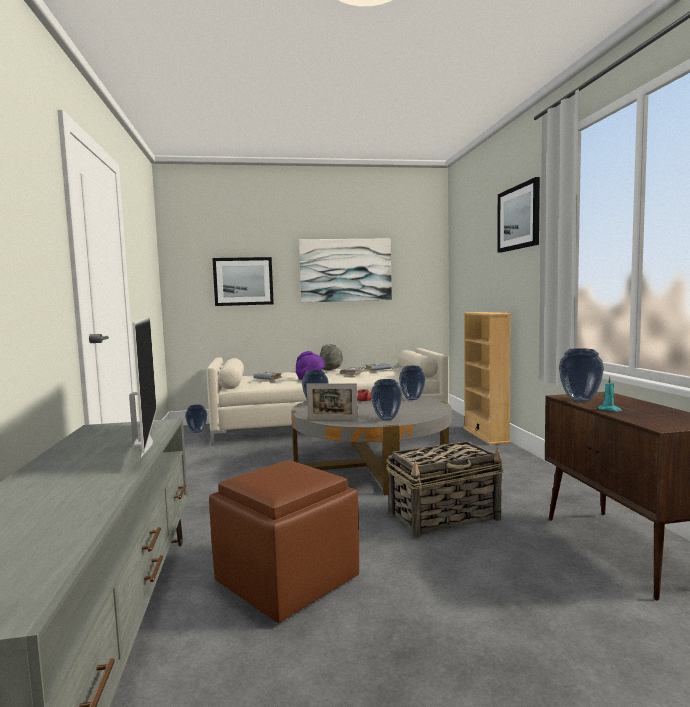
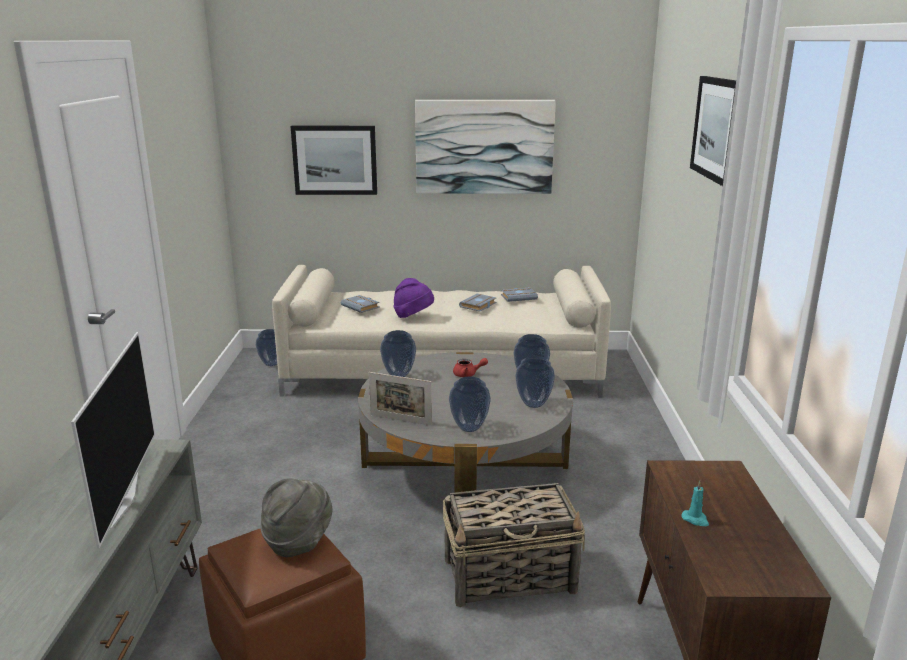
camera: 10 degrees right, 15 degrees up
(331, 369) = (454, 291): grey hat -> grey hat (298, 541)
(485, 435) = (646, 420): beige bookcase -> none
(581, 400) = (681, 483): vase -> vase (534, 404)

